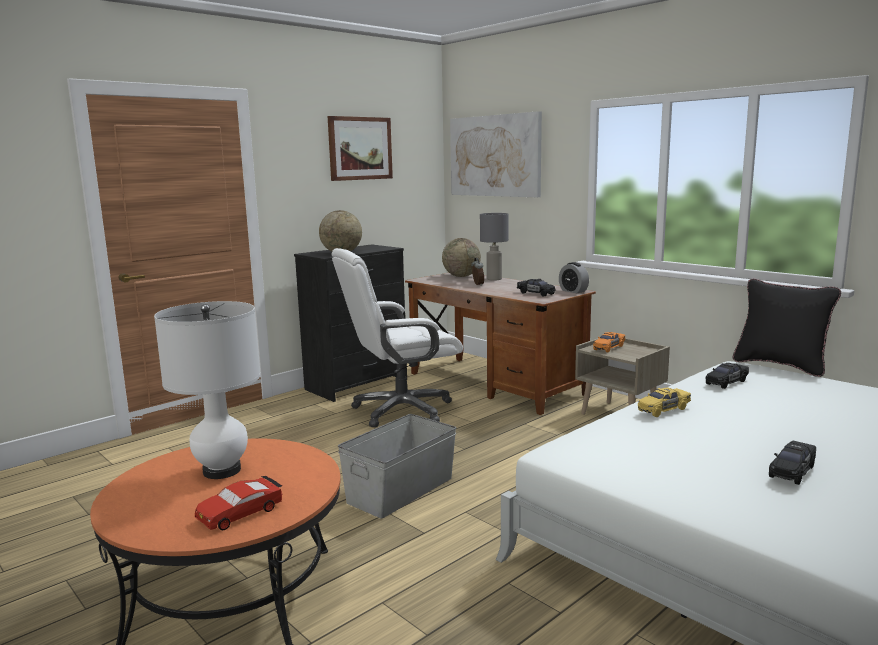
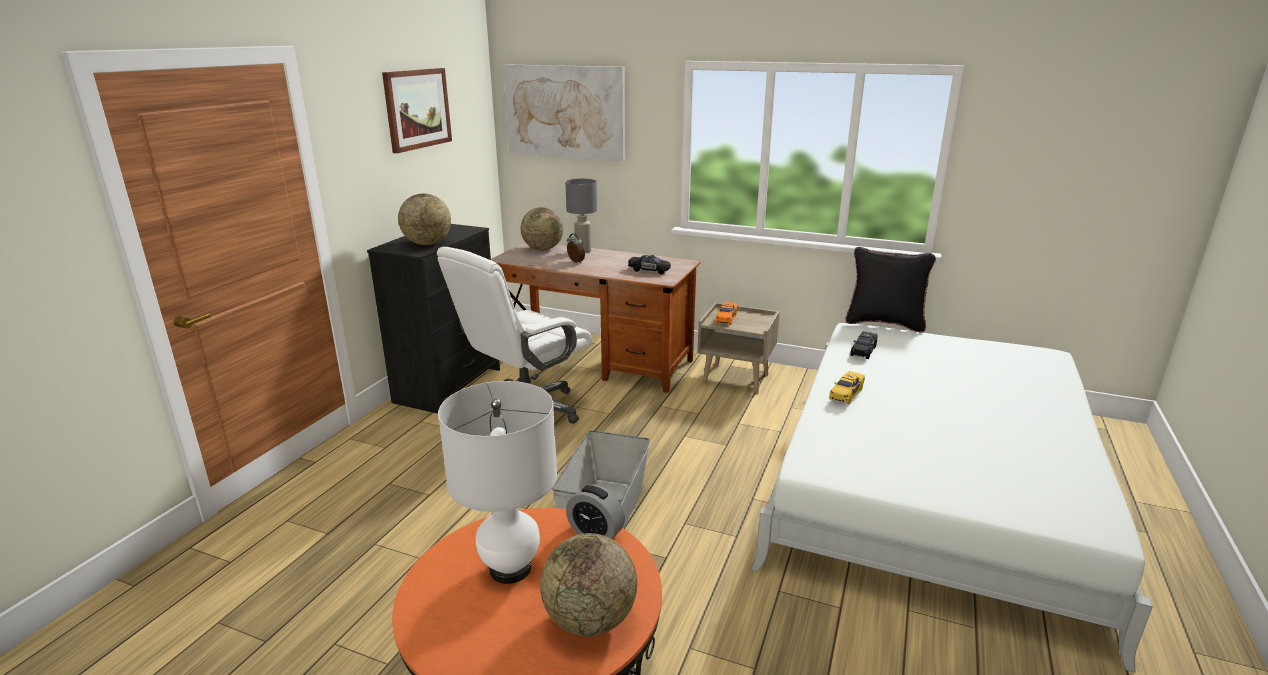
camera: 25 degrees left, 10 degrees up
(240, 512) = (590, 620): red toy car -> globe
(573, 291) = (680, 263): alarm clock -> alarm clock (595, 532)
(792, 471) = (990, 445): black toy car -> none

